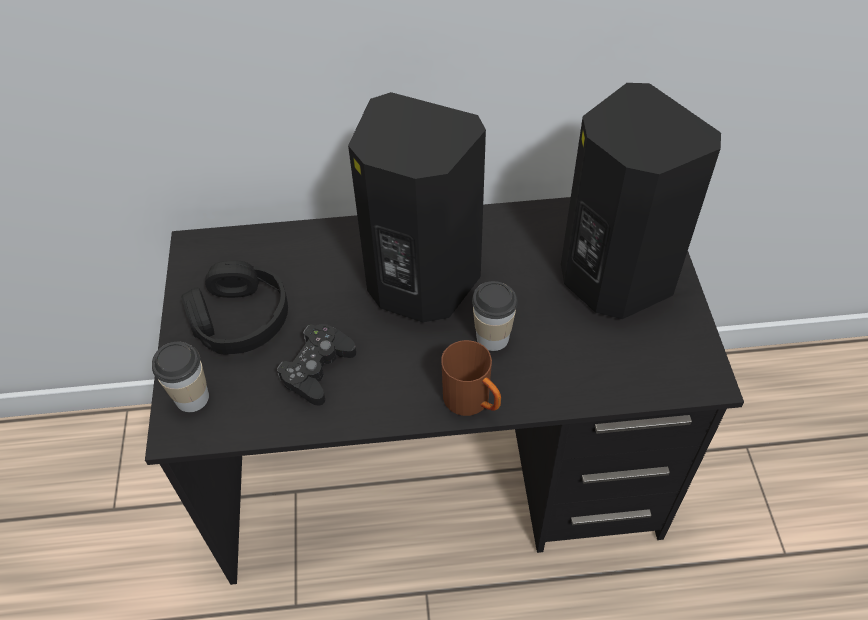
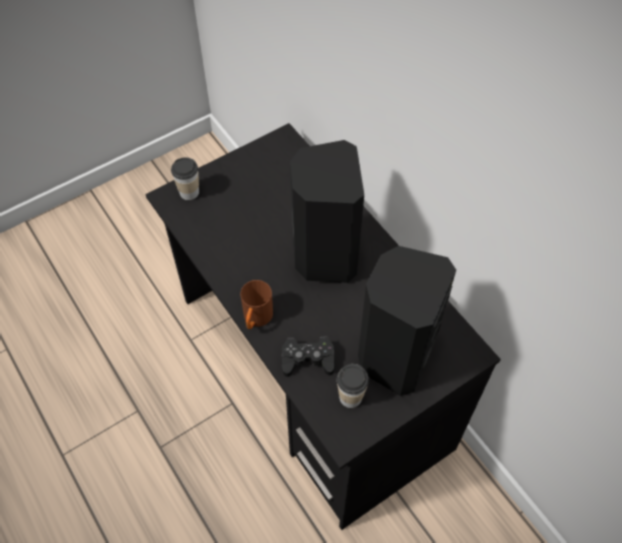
camera: 60 degrees right, 5 degrees up
(239, 319) = (248, 185): black headphones -> none
(317, 369) = (237, 236): black game controller -> black game controller (308, 359)
(492, 337) = (307, 309): cup -> cup (350, 397)

